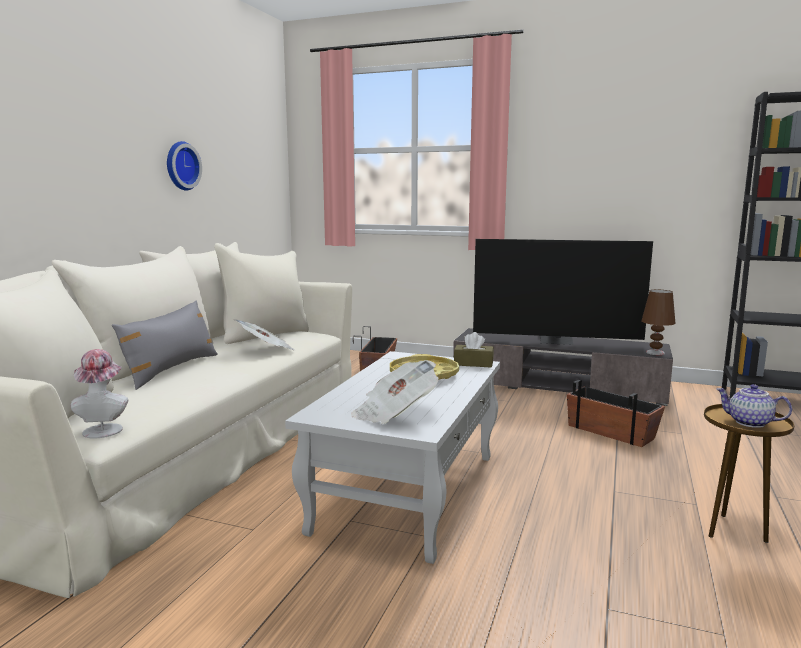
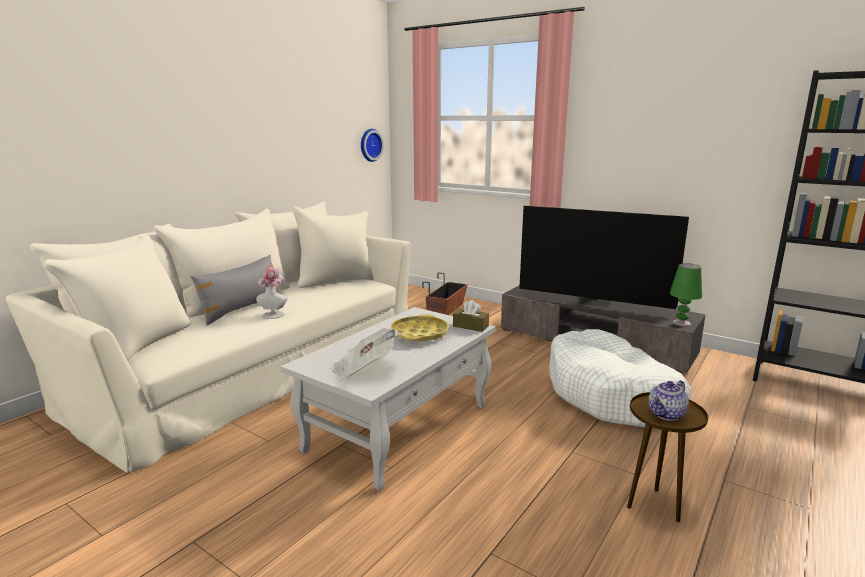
camera: 15 degrees right, 5 degrees up
(104, 429) = (162, 357): hat -> hat (274, 314)
(180, 166) = (281, 139): wall clock -> wall clock (369, 145)
(266, 350) = (323, 296): newspaper -> none
(611, 431) = (611, 394): planter -> white dog bed
(655, 352) = (681, 323): brown table lamp -> green table lamp
(749, 423) = (667, 414): teapot -> teapot turned 90 degrees counterclockwise

